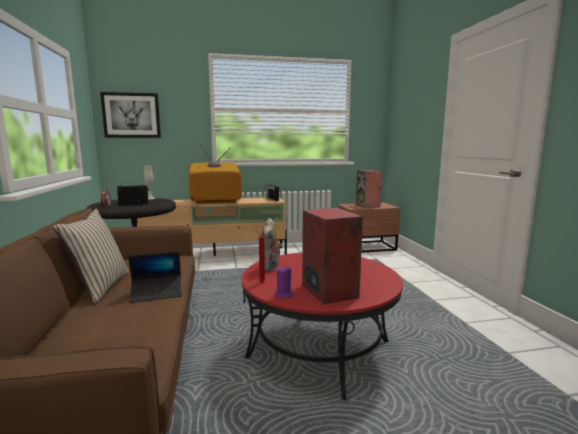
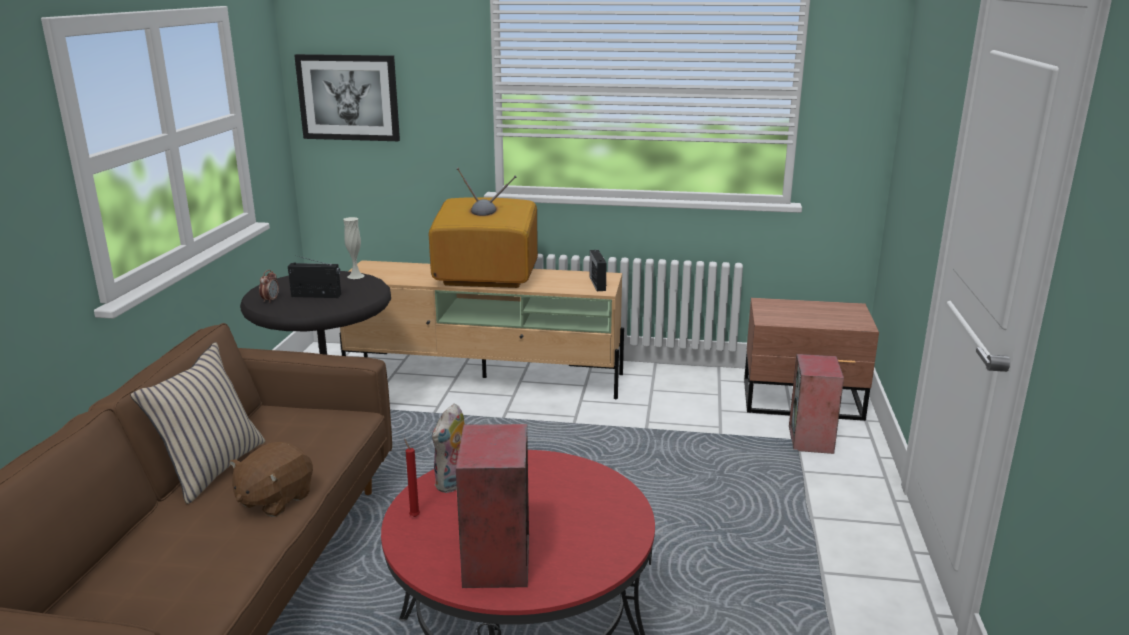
camera: 20 degrees right, 10 degrees up
(157, 293) = (274, 499): laptop -> brown plush toy
(284, 295) = (423, 553): purple candle -> none
(368, 205) = (811, 314): speaker -> speaker (811, 439)

